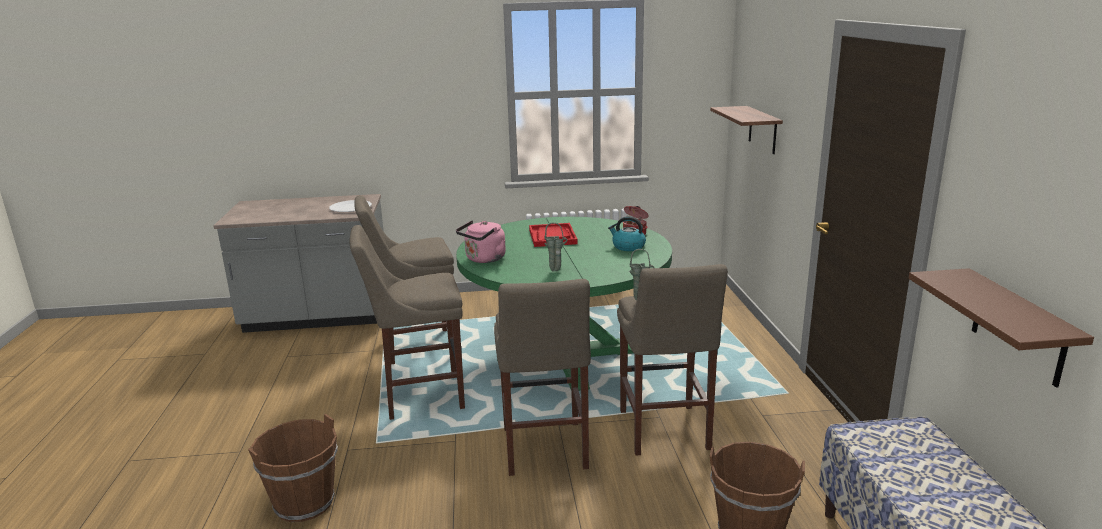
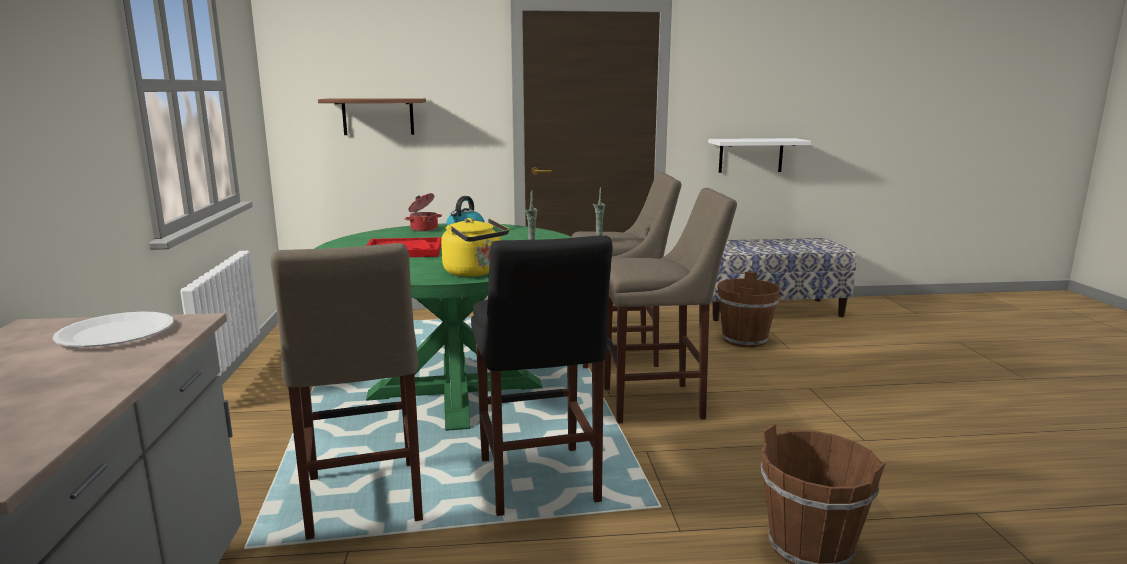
camera: 90 degrees left, 5 degrees down
(419, 397) = (539, 484): beige stool -> black stool
(484, 259) = (474, 272): pink kettle -> yellow kettle
(1018, 328) = (750, 155): brown shelf -> white shelf

